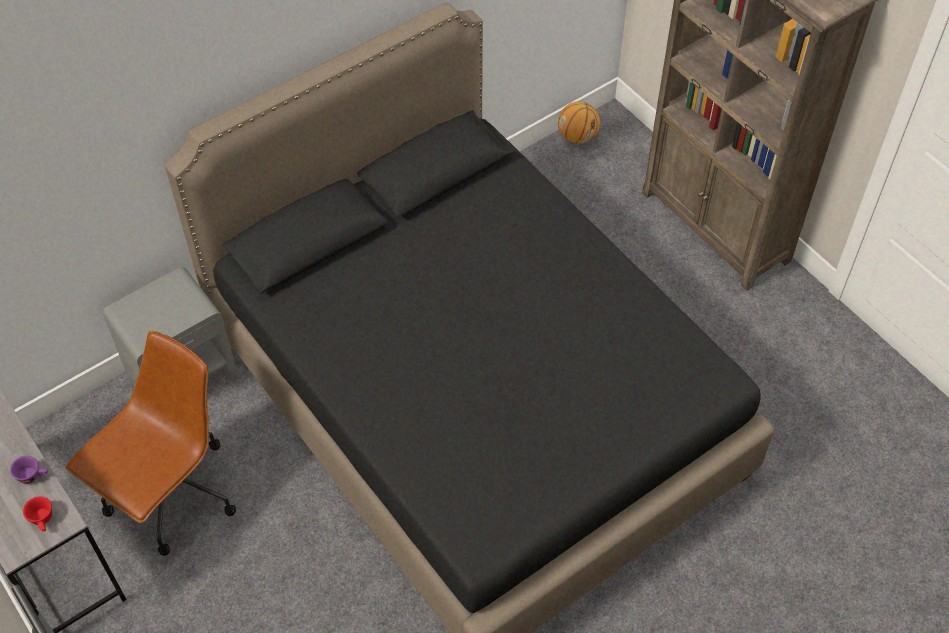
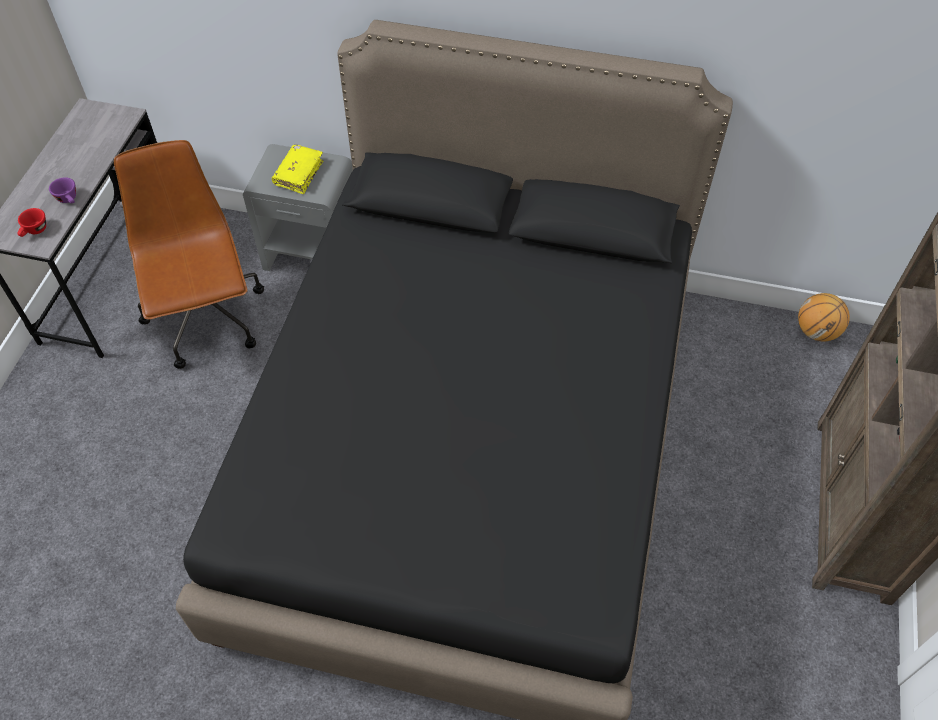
camera: 50 degrees right, 0 degrees up
(163, 309) = (299, 174): none -> yellow book
(171, 496) = (208, 320): brown office chair -> brown office chair turned 105 degrees counterclockwise

